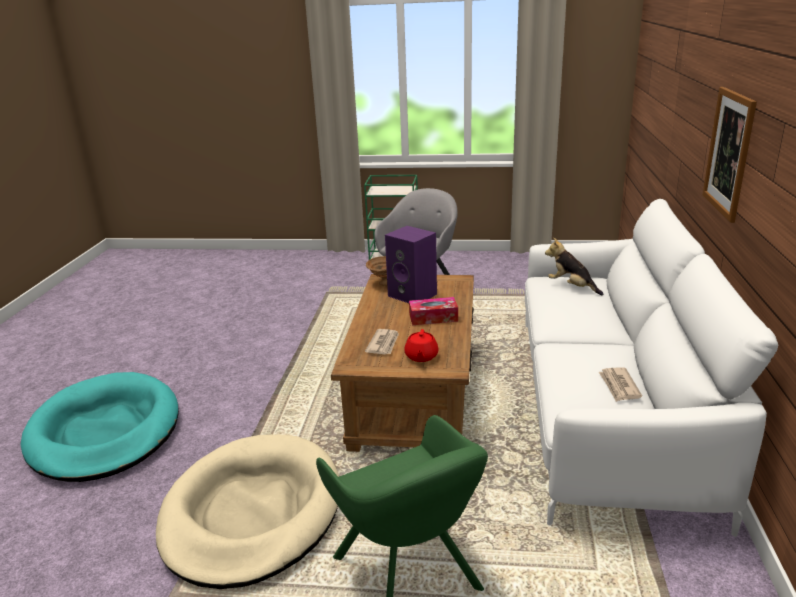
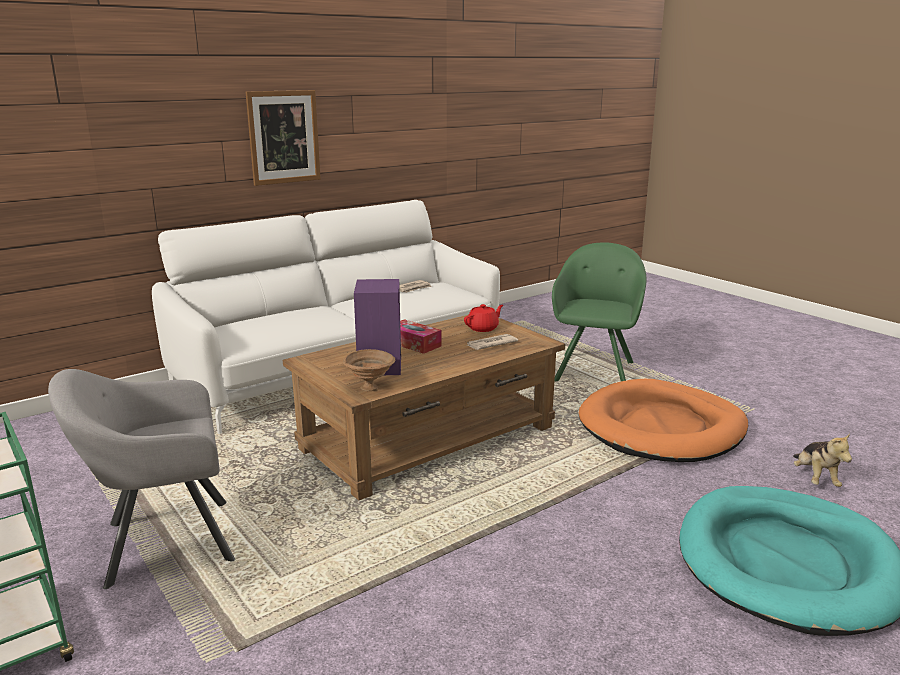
camera: 135 degrees left, 5 degrees down
(252, 513) = (661, 427): beige dog bed -> orange dog bed
(571, 287) = (251, 328): plush toy -> plush toy (815, 478)

